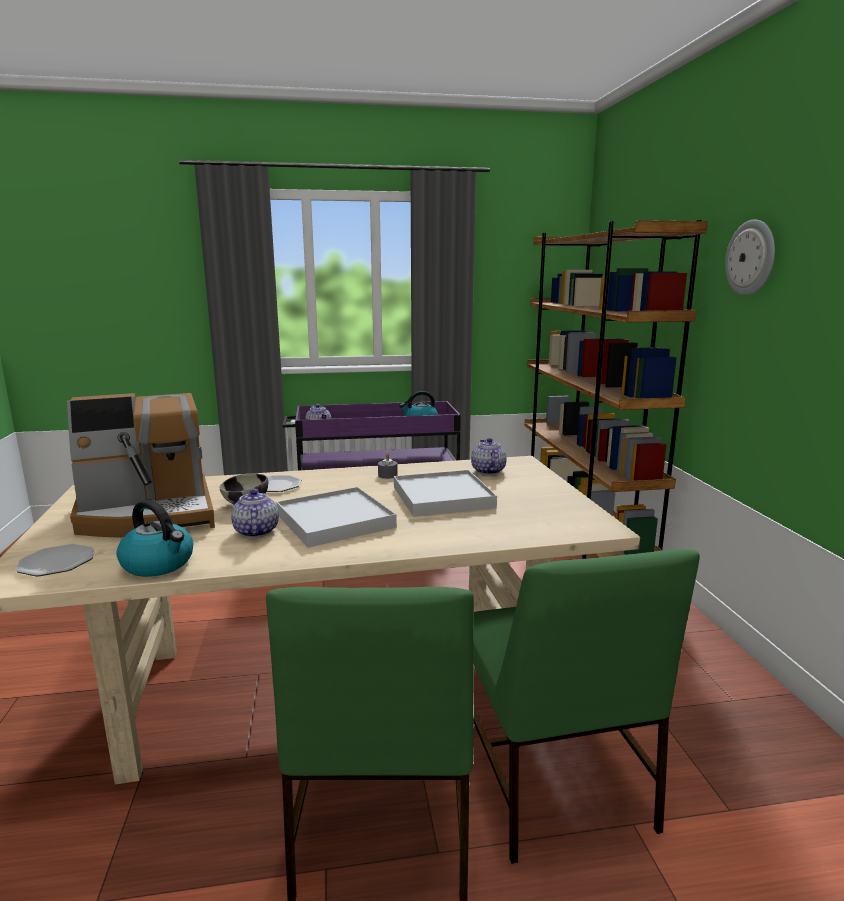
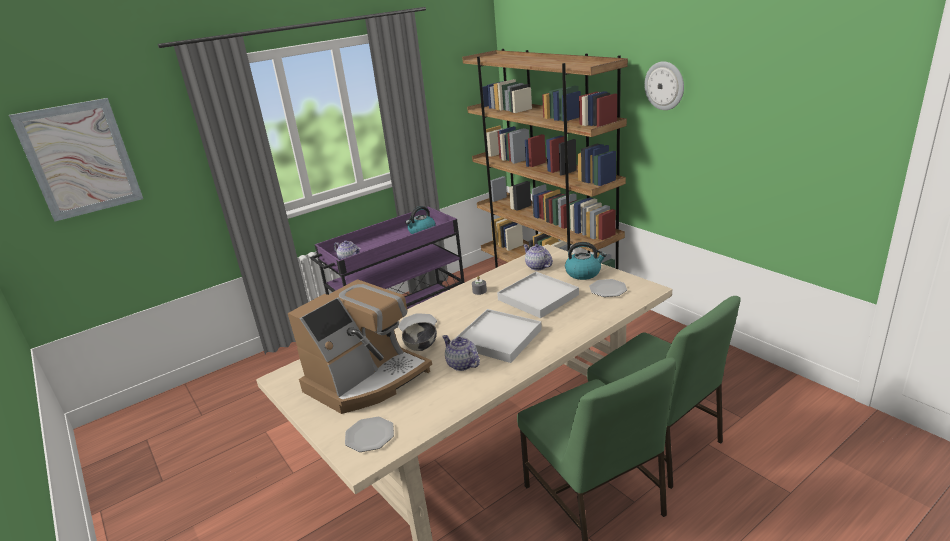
camera: 25 degrees left, 10 degrees up
(93, 262) = (80, 159): none -> picture
(159, 564) = (439, 409): kettle -> kettle (583, 273)
(542, 513) = (607, 289): none -> plate

